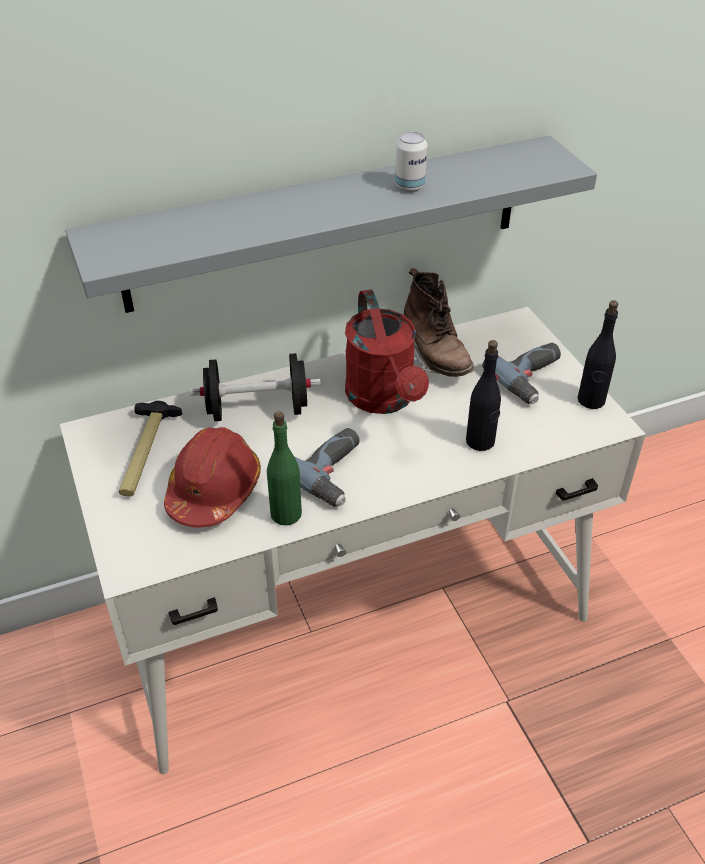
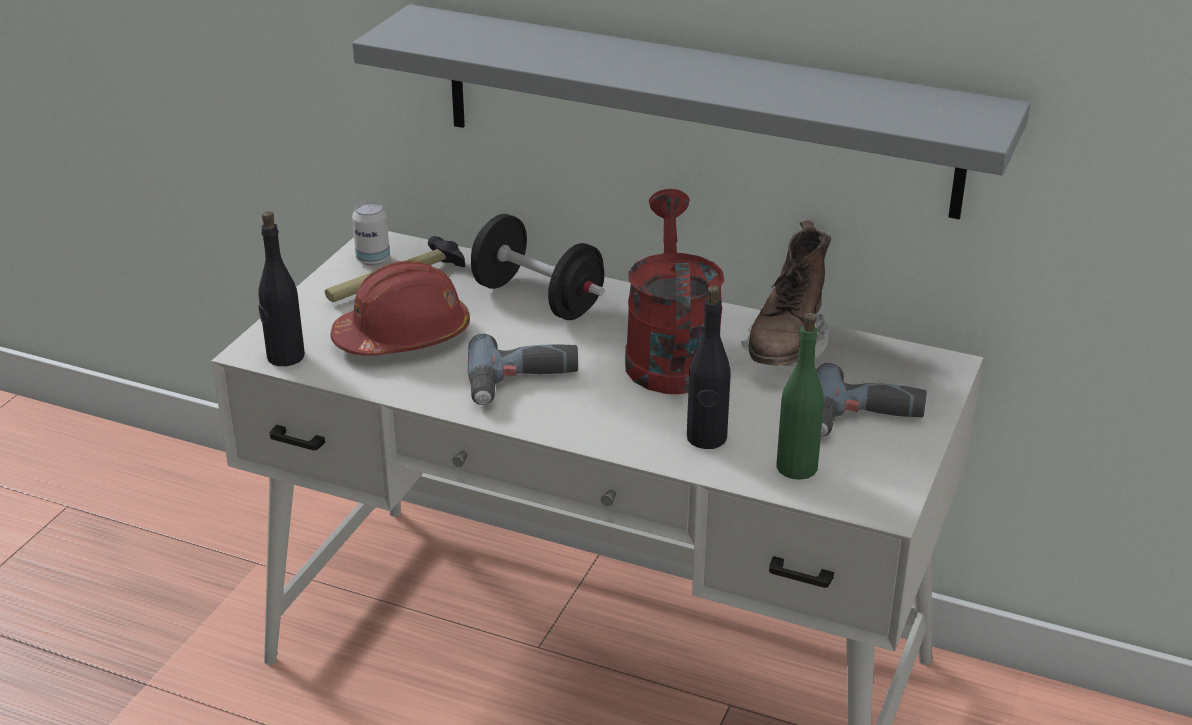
camera: 45 degrees right, 10 degrees down
(286, 513) = (432, 387): green bottle -> green bottle (797, 467)
(384, 400) = (670, 354): red watering can -> red watering can turned 150 degrees clockwise
(410, 186) = (765, 85): can -> can (373, 260)
(591, 400) = (898, 474): black bottle -> black bottle (285, 357)

